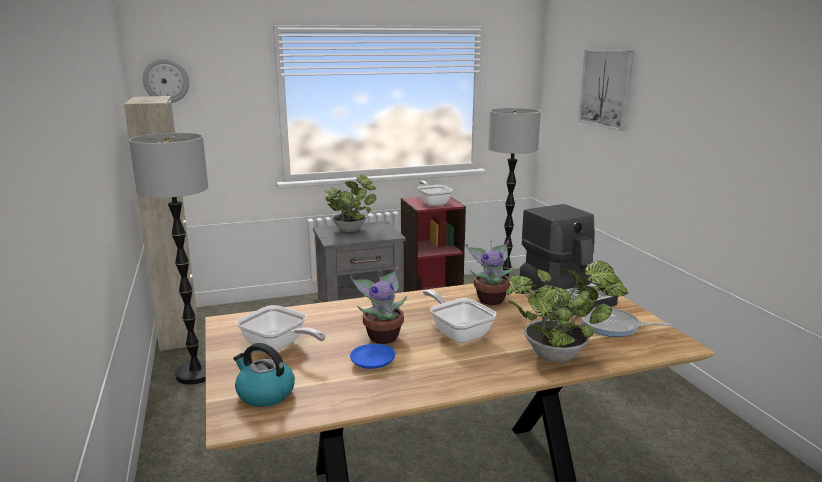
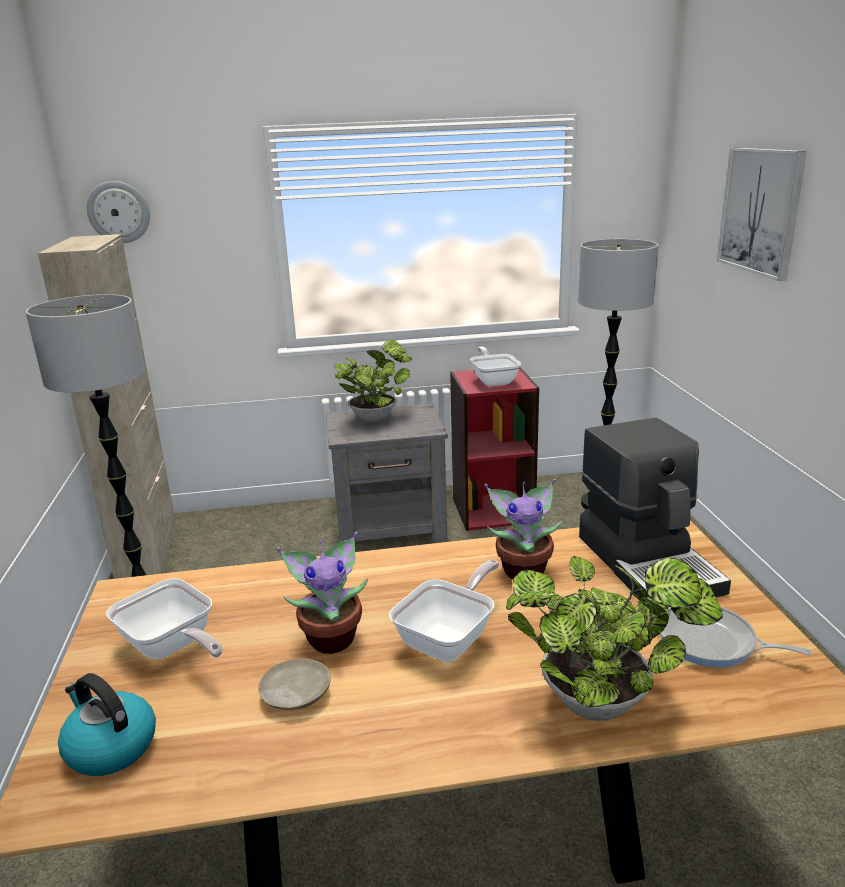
camera: 10 degrees right, 5 degrees up
(372, 363) = (295, 693): blue plate -> beige plate
(458, 333) = (450, 639): frying pan -> frying pan turned 60 degrees clockwise

